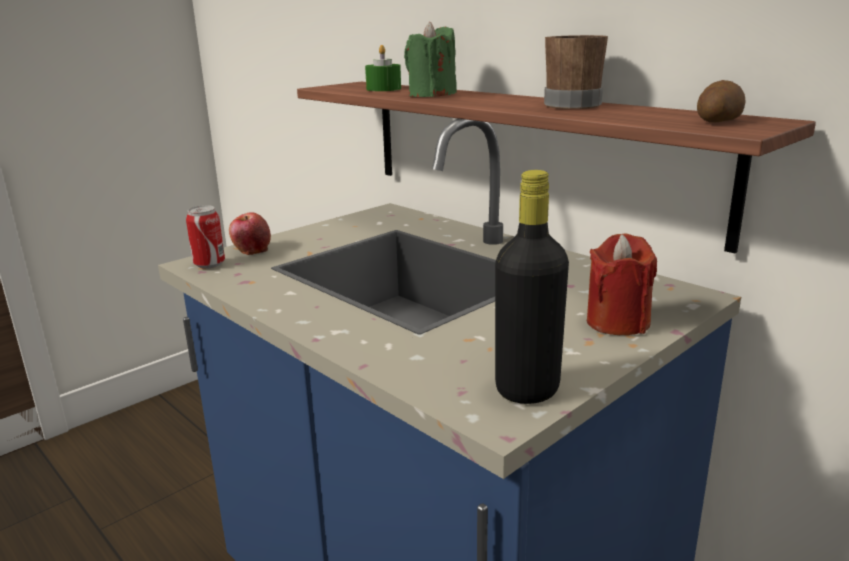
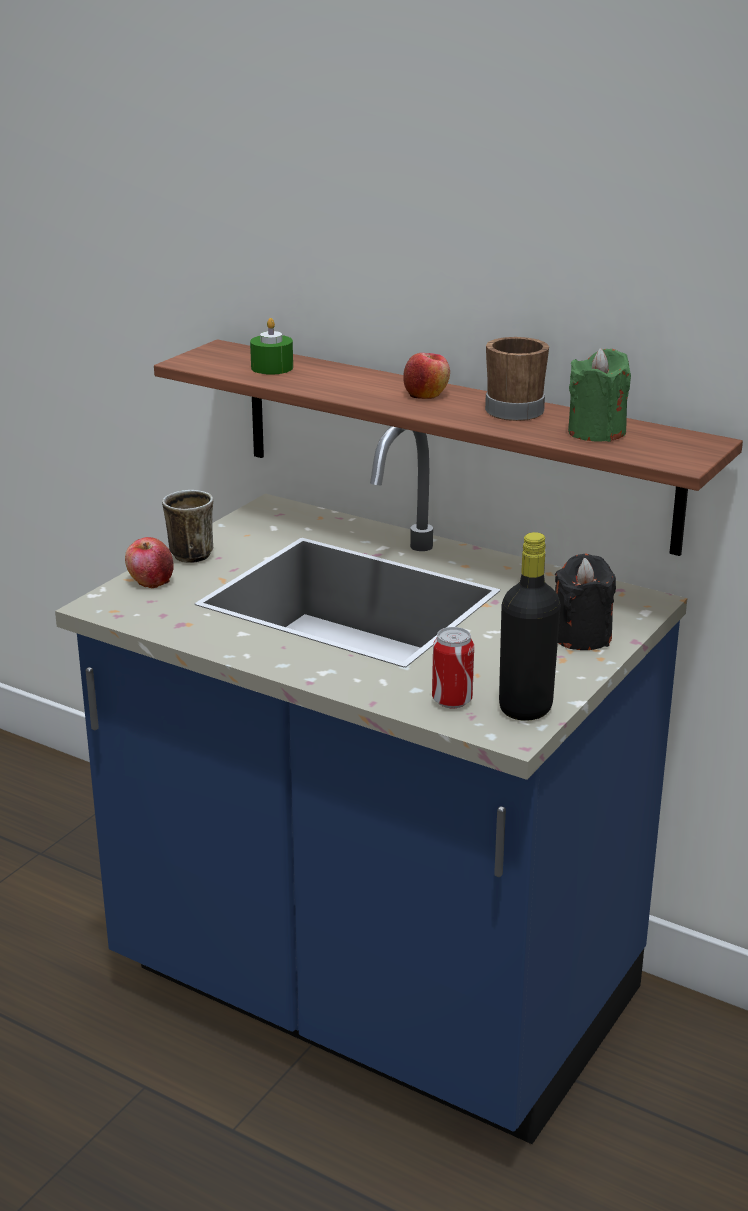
camera: 15 degrees left, 5 degrees up
(209, 264) = (118, 605): can -> can (452, 701)
(297, 234) = (186, 553): none -> mug
(432, 95) = (345, 385): green candle -> green candle (596, 432)
(497, 98) = (426, 394): none -> apple
(617, 322) = (582, 637): red candle -> black candle
(717, 121) = (660, 445): potato -> none

